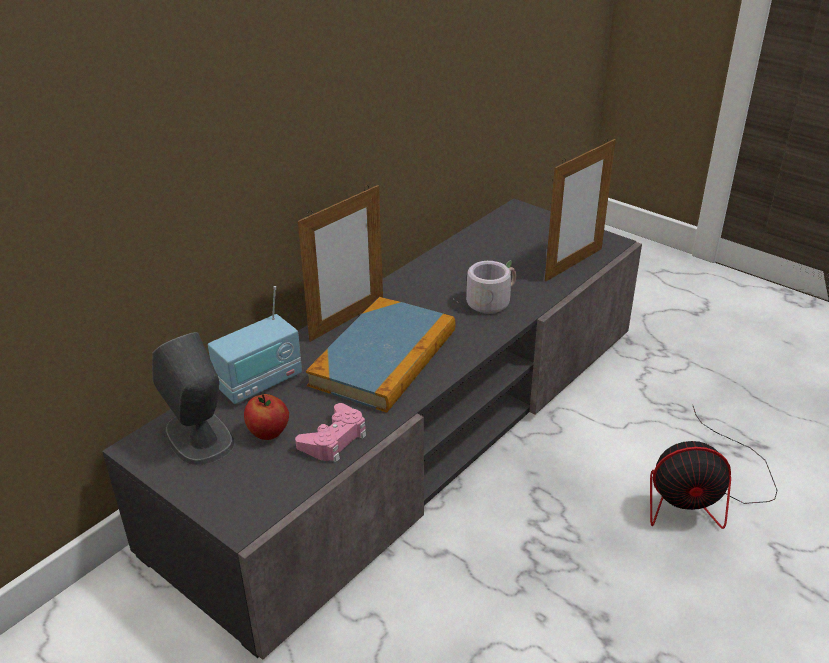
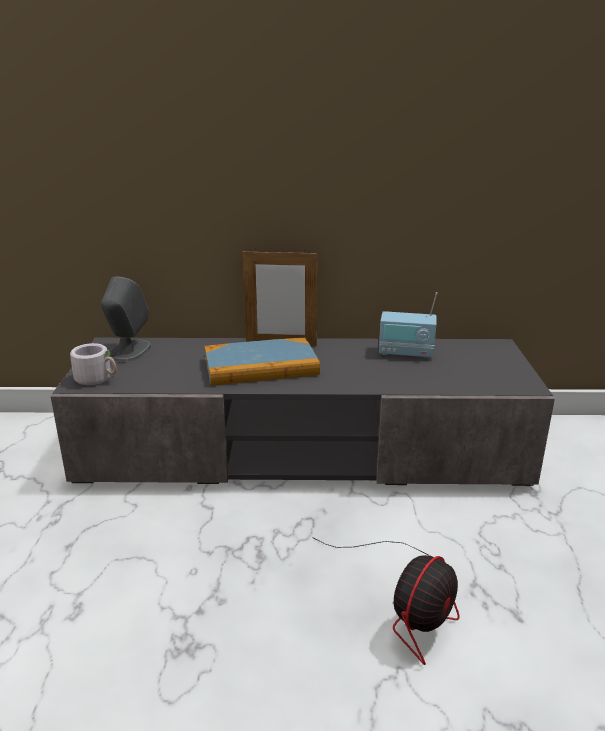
camera: 50 degrees right, 10 degrees down
(260, 383) = (191, 347): radio -> radio (406, 353)
(268, 433) = (152, 364): apple -> none
(334, 439) = (168, 381): pink game controller -> none
(490, 300) = (373, 373): grey mug -> grey mug (98, 378)
(573, 264) = (470, 384): picture frame -> none
(703, 493) = (410, 602): fan -> fan turned 105 degrees counterclockwise

